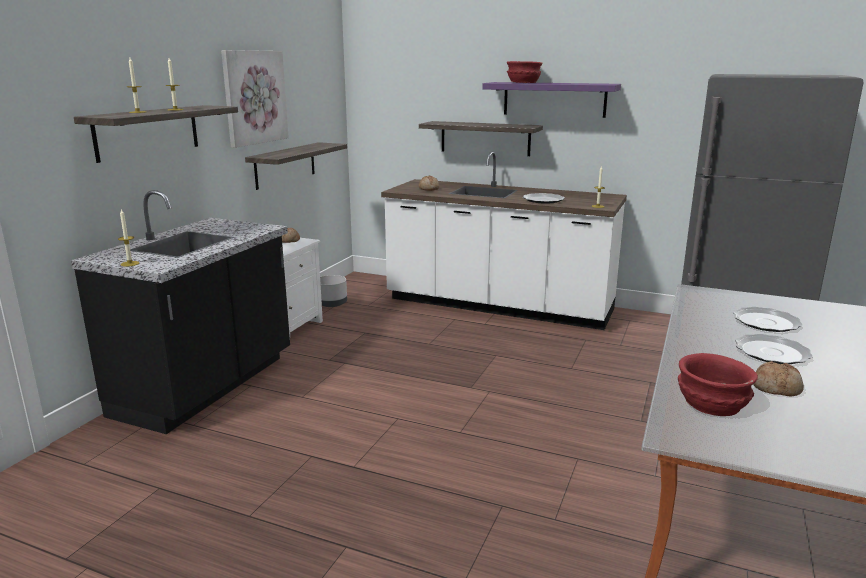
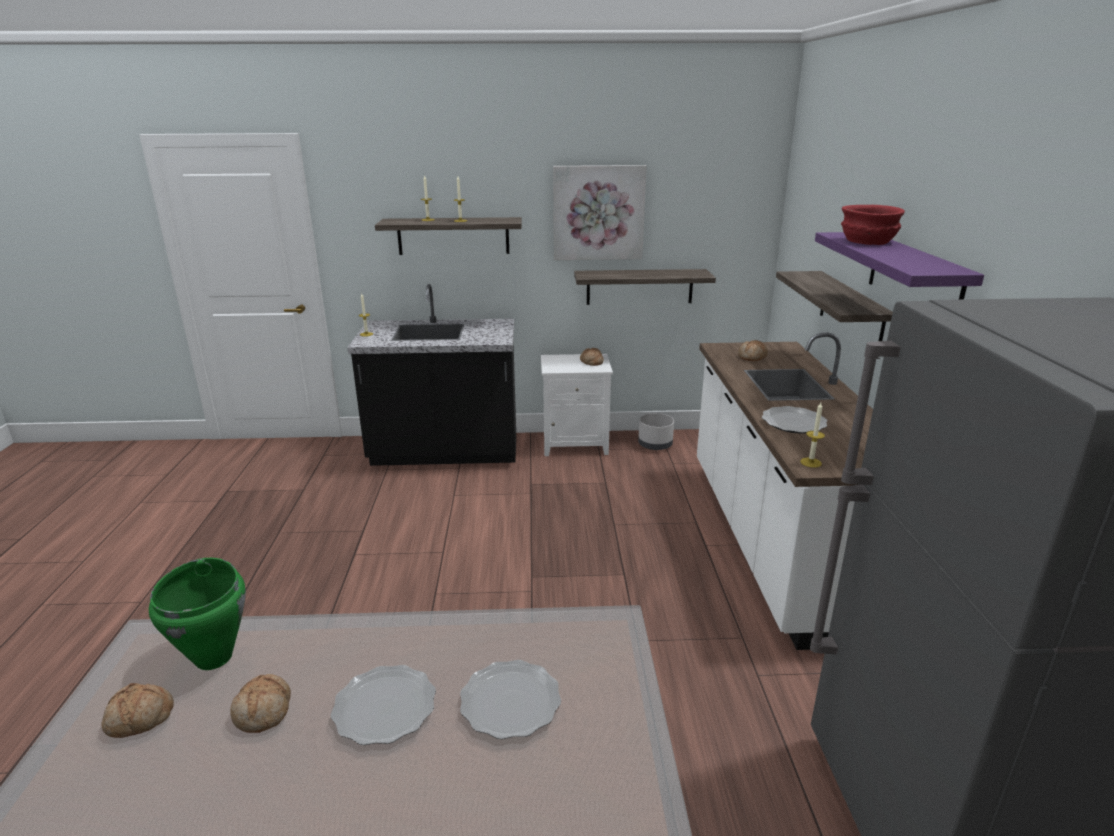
camera: 65 degrees right, 5 degrees up
(711, 404) = (215, 657): red bowl -> green cooking pot
(788, 434) = (139, 719): none -> bread

